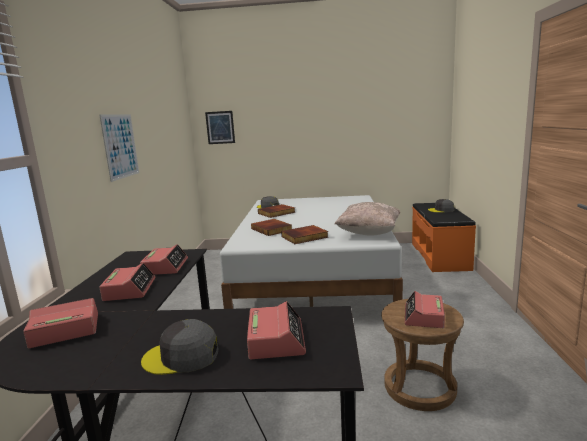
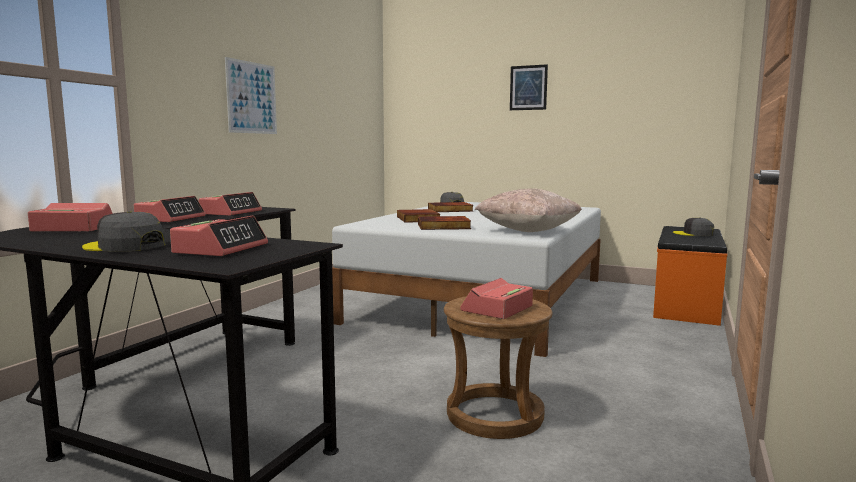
camera: 20 degrees right, 5 degrees down
(220, 127) = (415, 105): picture -> picture (528, 87)

